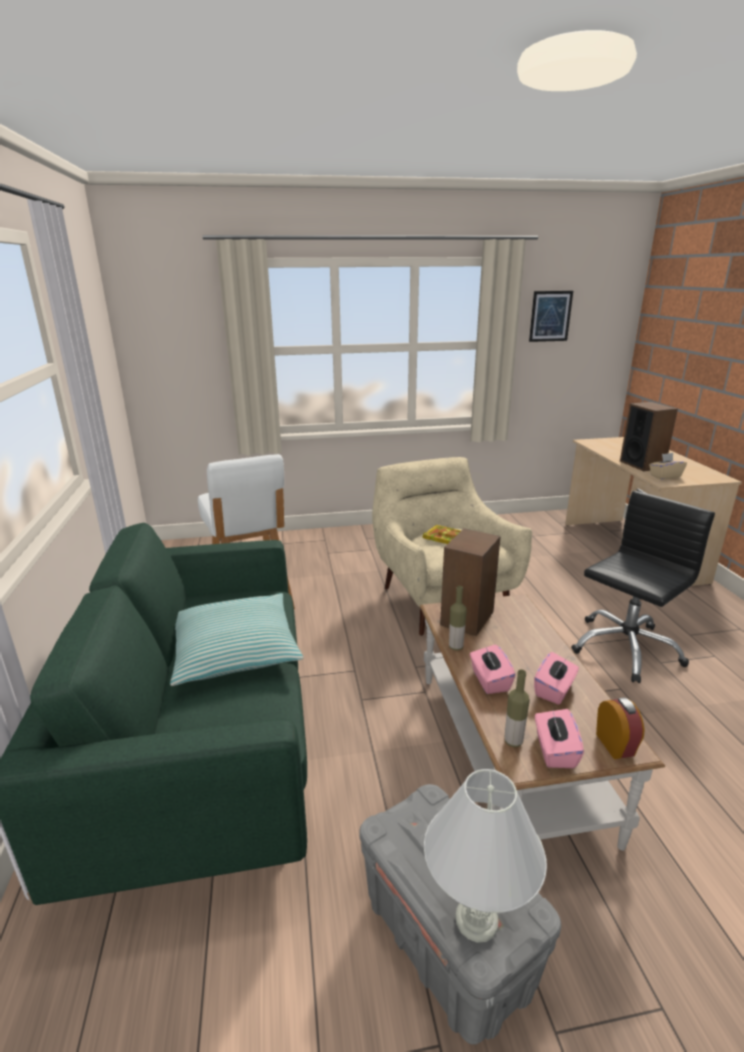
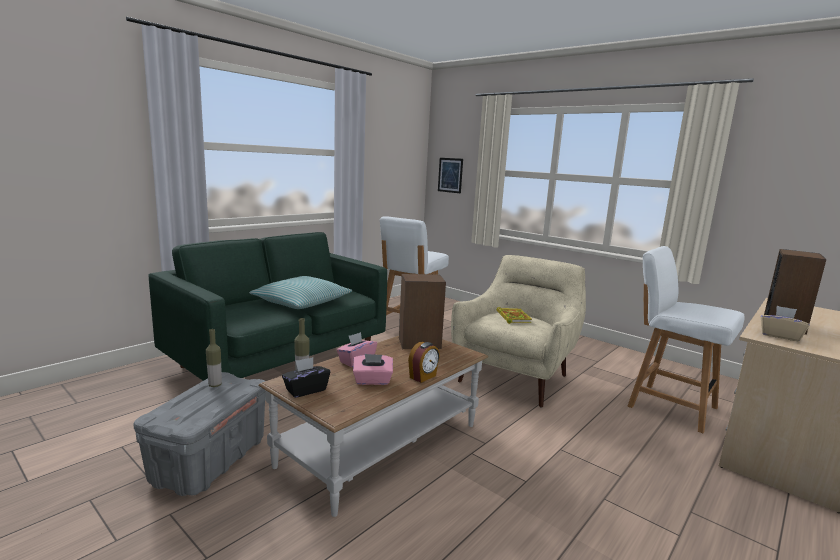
camera: 50 degrees right, 10 degrees down
(456, 647) = (380, 346): bottle -> bottle (215, 385)
(475, 920) = (174, 410): white table lamp -> none
(550, 316) = (775, 162): picture -> picture (450, 175)
(552, 559) = (670, 406): none -> white chair
(554, 751) = (306, 390): pink tissue box -> black tissue box
(615, 744) = (334, 408): alarm clock -> alarm clock (423, 377)
(625, 648) = (593, 473): black office chair -> none

